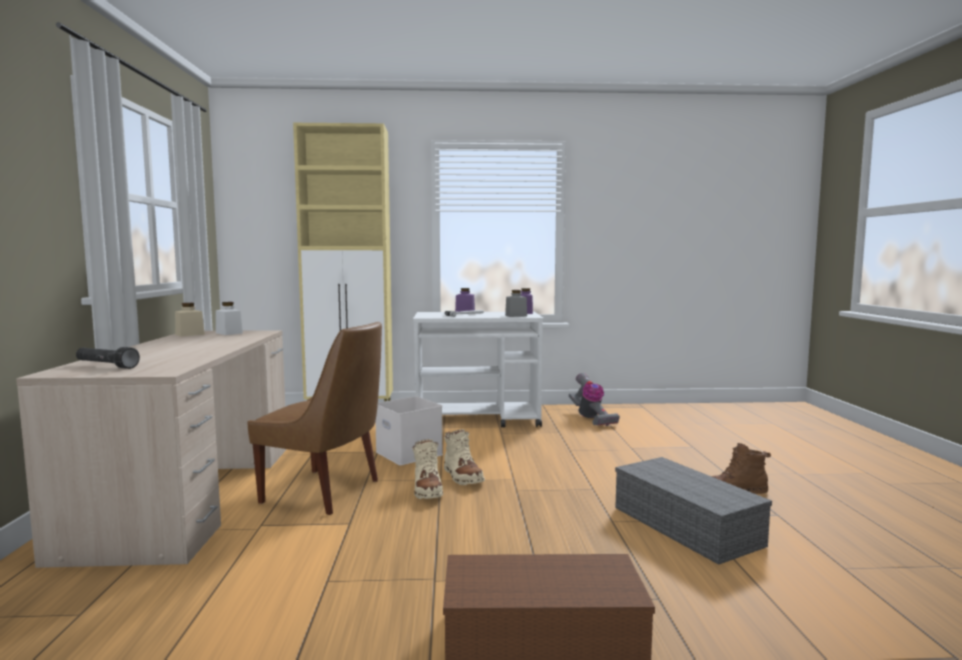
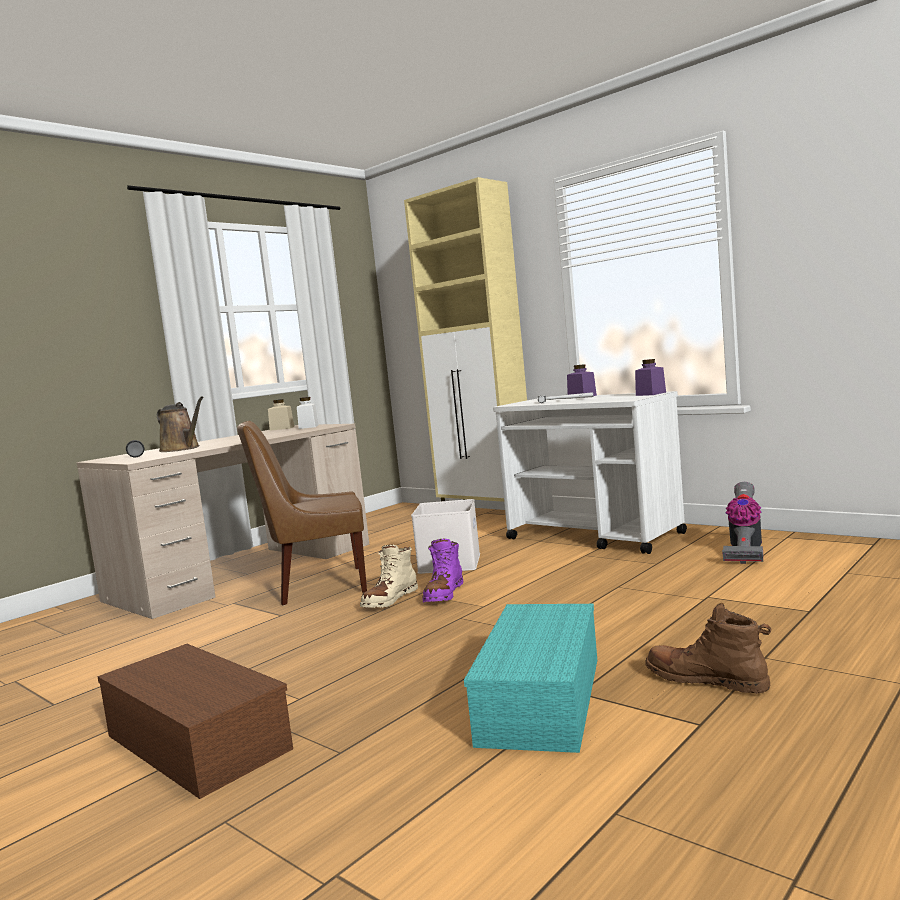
camera: 45 degrees right, 0 degrees up
(159, 357) = (182, 449): none -> brown watering can
(325, 492) = (318, 586): brown chair -> brown chair turned 105 degrees clockwise
(462, 476) = (444, 594): beige boot -> purple boot
(516, 316) = (614, 399): grey jar -> none
(688, 526) = (543, 700): grey storage box -> turquoise storage box

